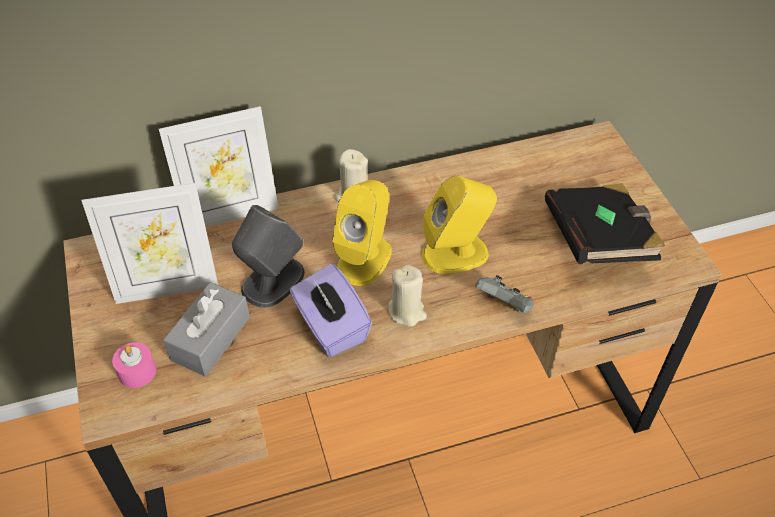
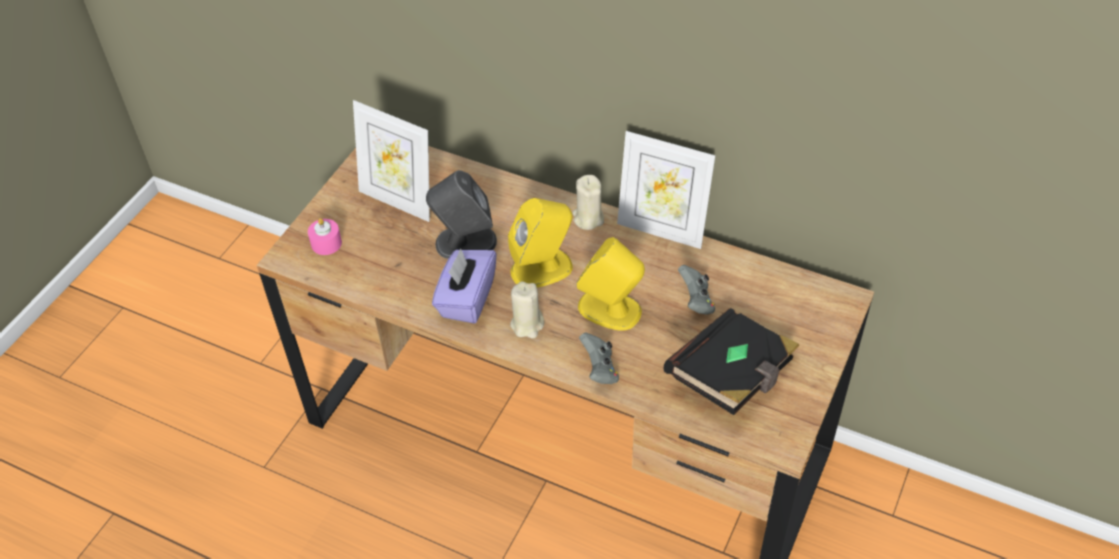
camera: 45 degrees right, 0 degrees up
(210, 338) = (388, 253): grey tissue box -> none
(230, 213) = (491, 175): picture frame -> picture frame (662, 229)
(508, 204) = (696, 301): none -> grey game controller

